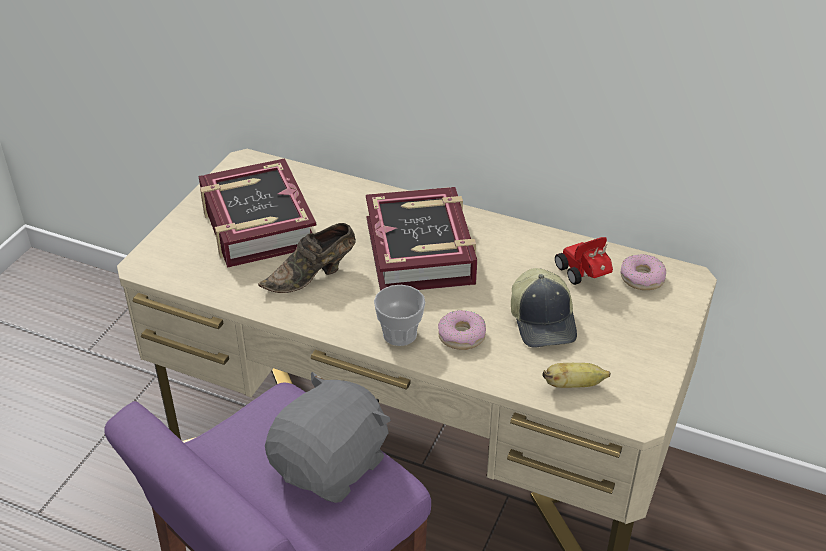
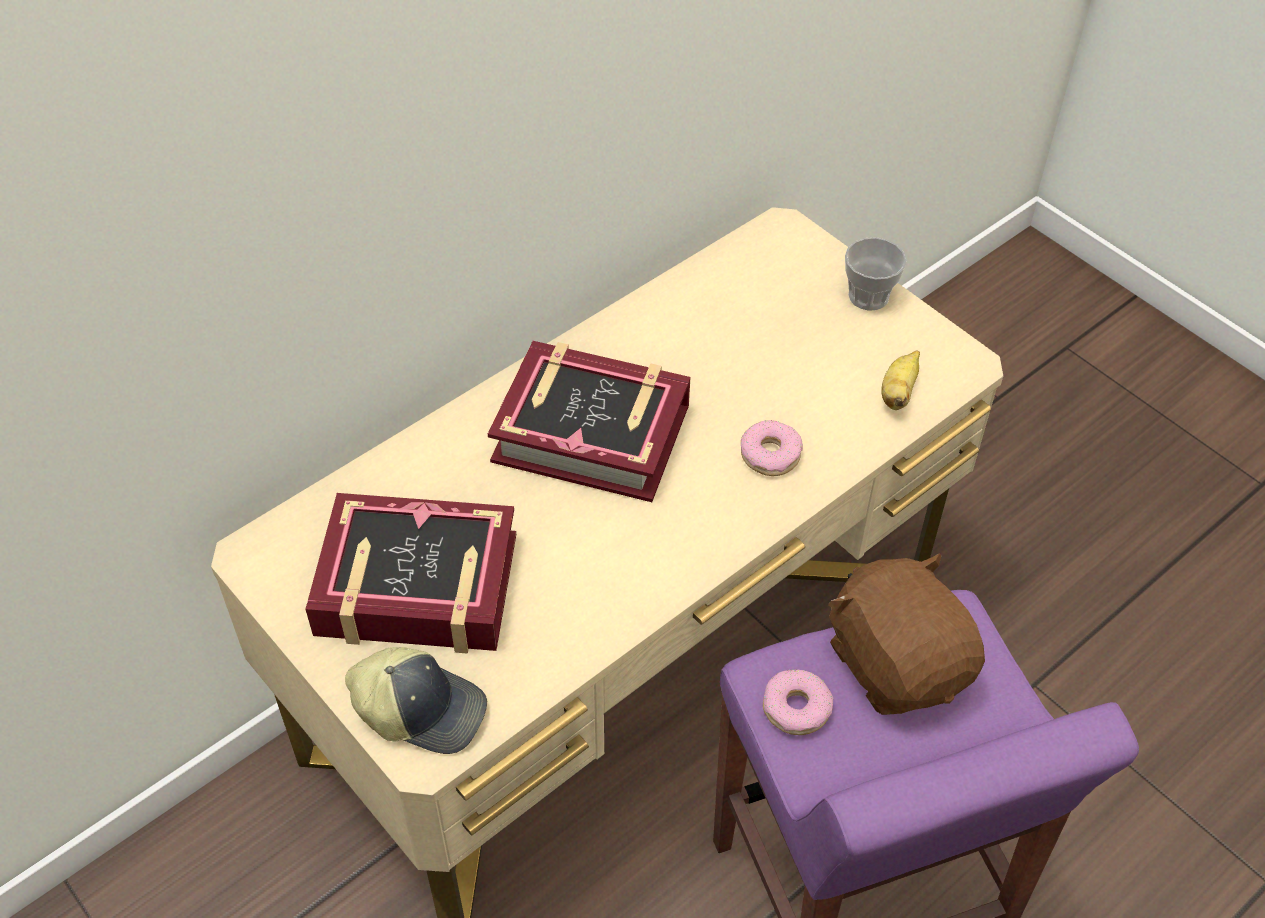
camera: 65 degrees left, 10 degrees up
(312, 276) = (573, 561): brown shoe -> none
(332, 465) = (897, 662): grey plush toy -> brown plush toy
(400, 334) = (736, 511): cup -> cup (868, 296)
(544, 321) = (785, 373): cap -> cap (421, 709)
(584, 276) = (729, 307): toy car -> none
(642, 278) = (761, 263): donut -> donut (796, 708)

